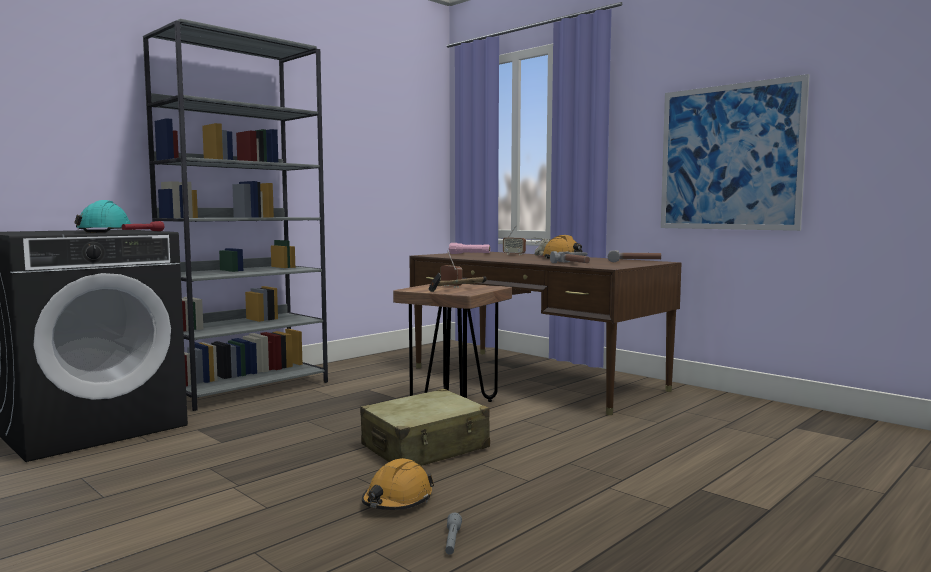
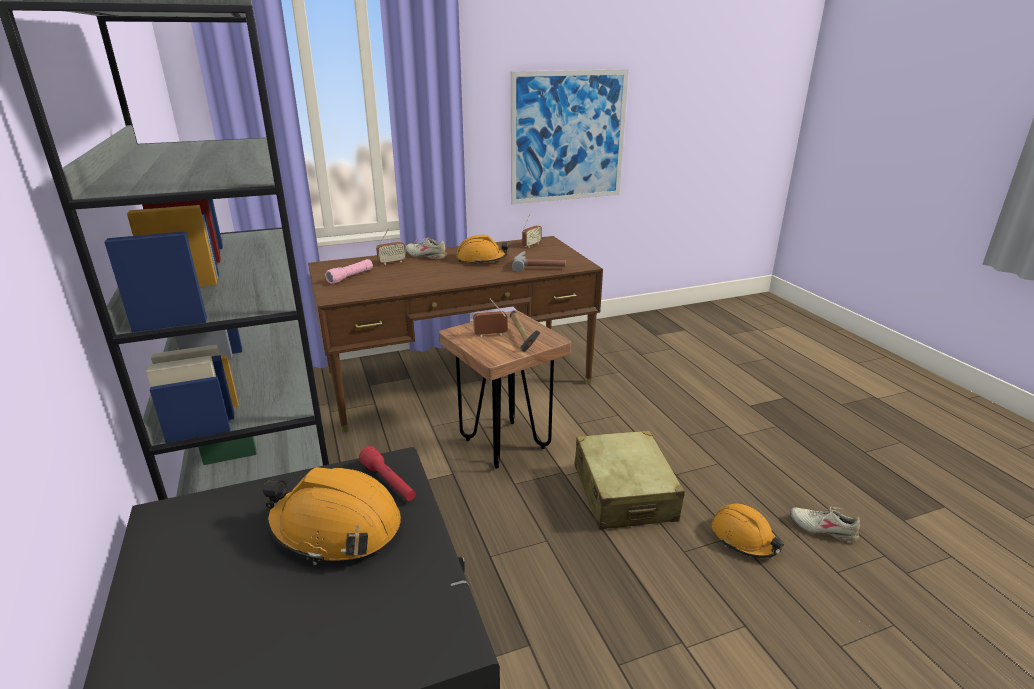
camera: 65 degrees left, 20 degrees up
(105, 231) = (335, 528): turquoise hard hat -> orange hard hat
(452, 541) = (823, 529): grey flashlight -> beige shoe
(634, 261) = (531, 245): hammer -> radio

